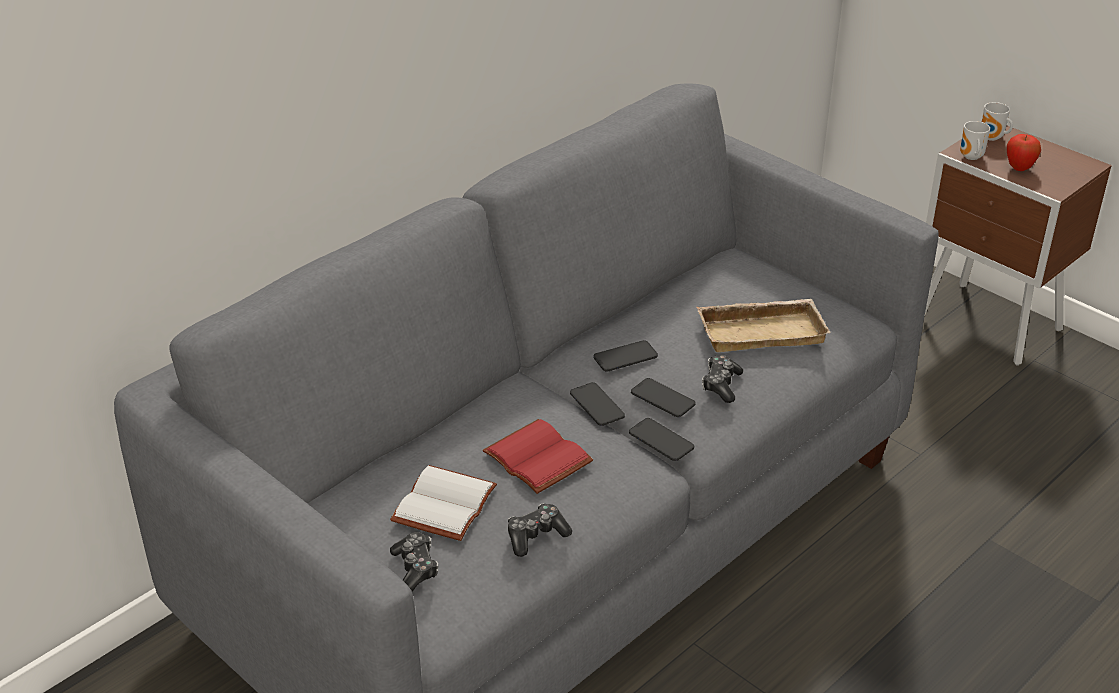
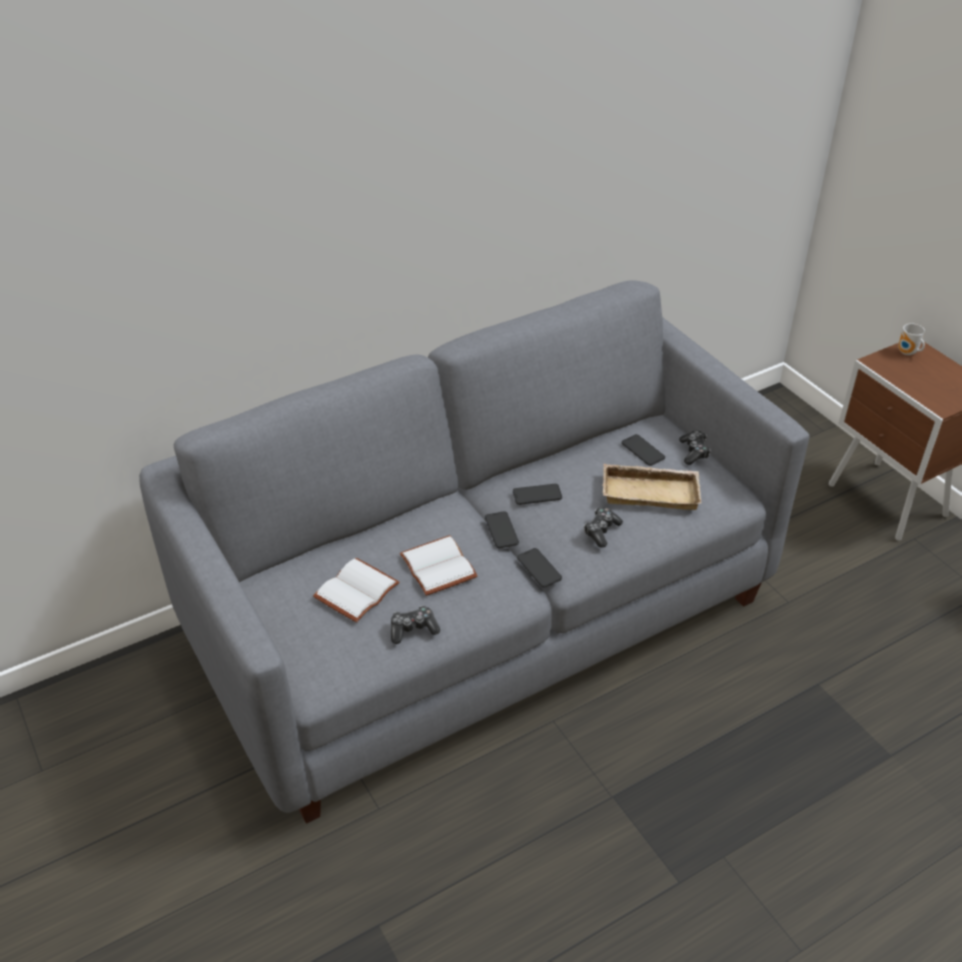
camera: 15 degrees right, 5 degrees up
(415, 568) = (317, 637): game controller -> game controller (694, 452)
(540, 458) = (440, 567): red book -> white book
(662, 398) = (552, 534): phone -> phone (643, 450)
(970, 157) = (881, 368): mug -> none
(1019, 168) = (919, 383): apple -> none

